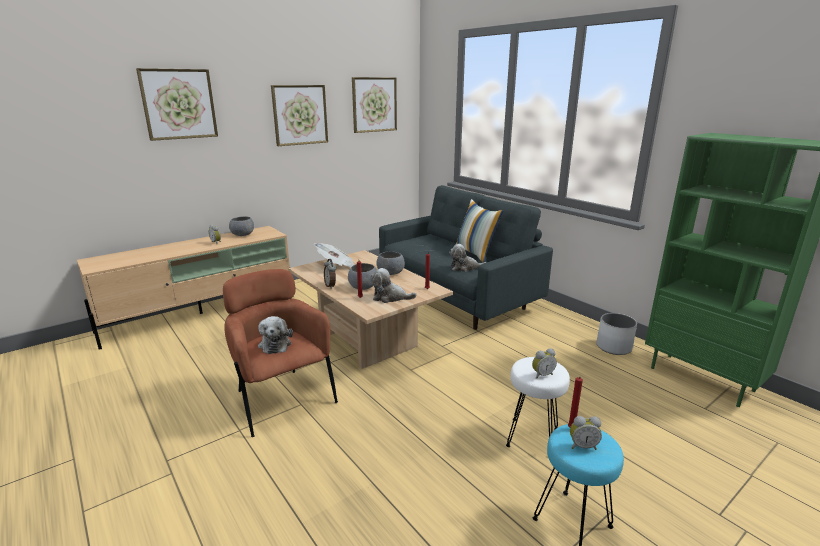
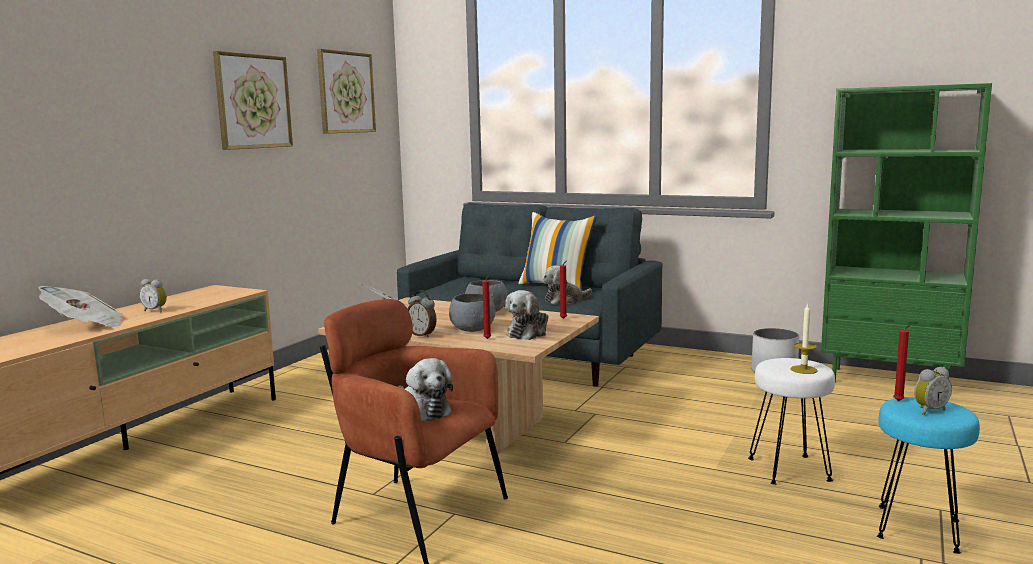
camera: 25 degrees left, 10 degrees down
(174, 249) = (86, 326): none -> newspaper
(179, 104) = (78, 71): picture -> none
(243, 235) = (187, 298): grey bowl -> none
(390, 297) = (529, 332): plush toy -> plush toy turned 45 degrees counterclockwise
(542, 375) = (803, 370): alarm clock -> candle

